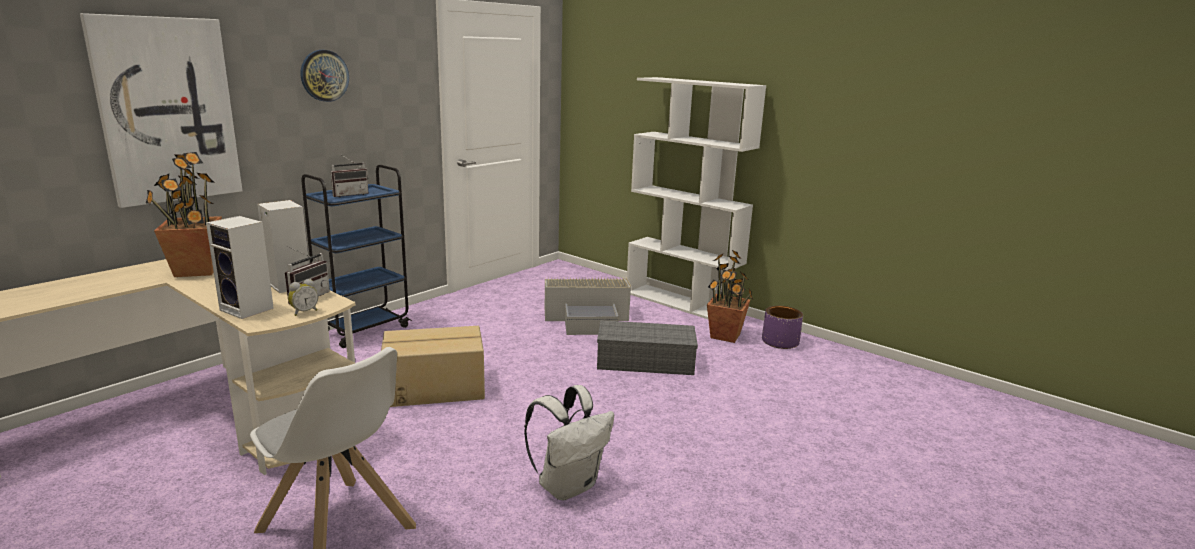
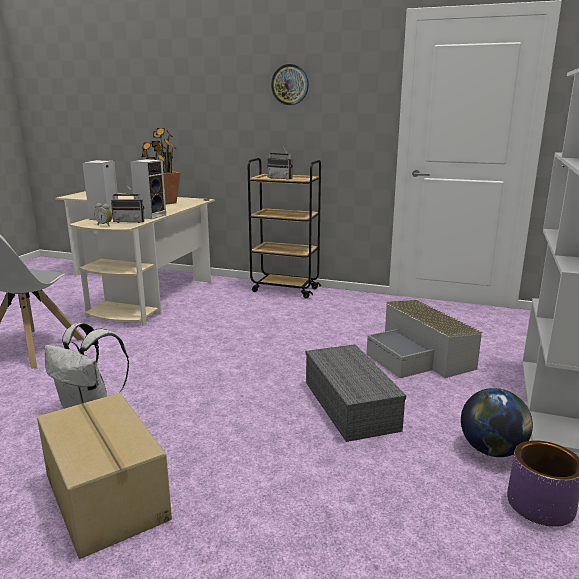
camera: 70 degrees right, 0 degrees up
(167, 111) = (190, 106): picture -> none
(365, 331) = (286, 290): blue cart -> brown cart
(434, 388) = (217, 330): cardboard box -> cardboard box (108, 496)
(725, 336) = (492, 450): potted plant -> globe

